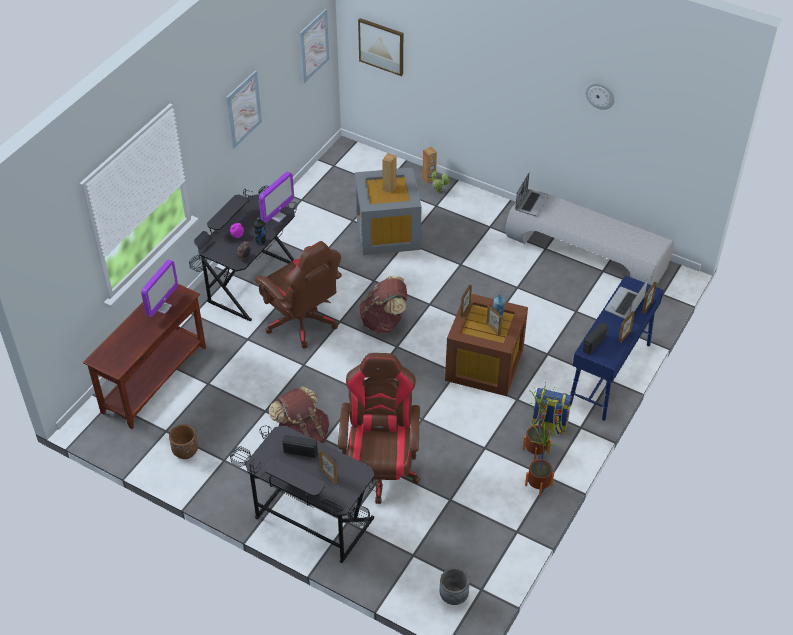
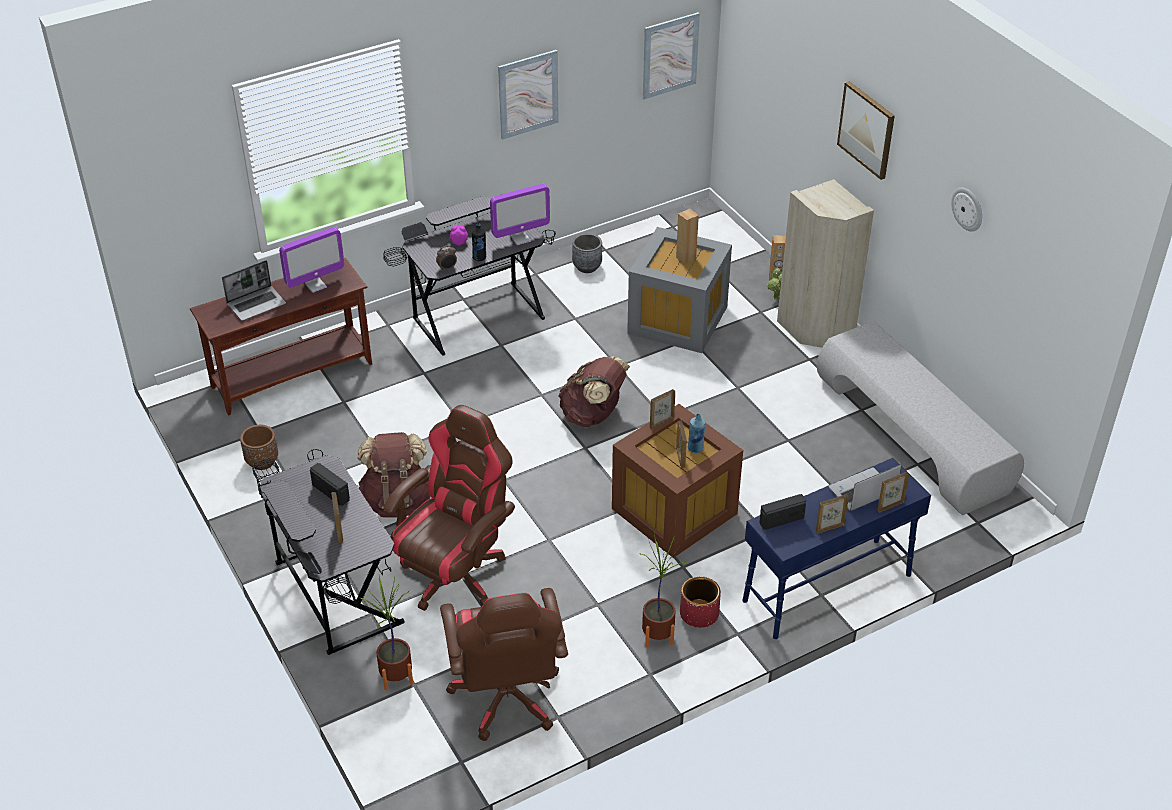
camera: 30 degrees right, 5 degrees down
(301, 321) = (498, 378): brown office chair -> brown office chair (506, 696)
(381, 46) = (756, 82): picture -> picture (867, 129)
(453, 596) = (423, 753): grey planter -> grey planter (587, 267)
(479, 204) = (816, 329): none -> beige cabinet
(531, 203) = (861, 340): laptop -> laptop (257, 304)
(538, 485) = (629, 676): potted plant -> potted plant (396, 676)
(549, 425) = (698, 613): backpack -> red planter

